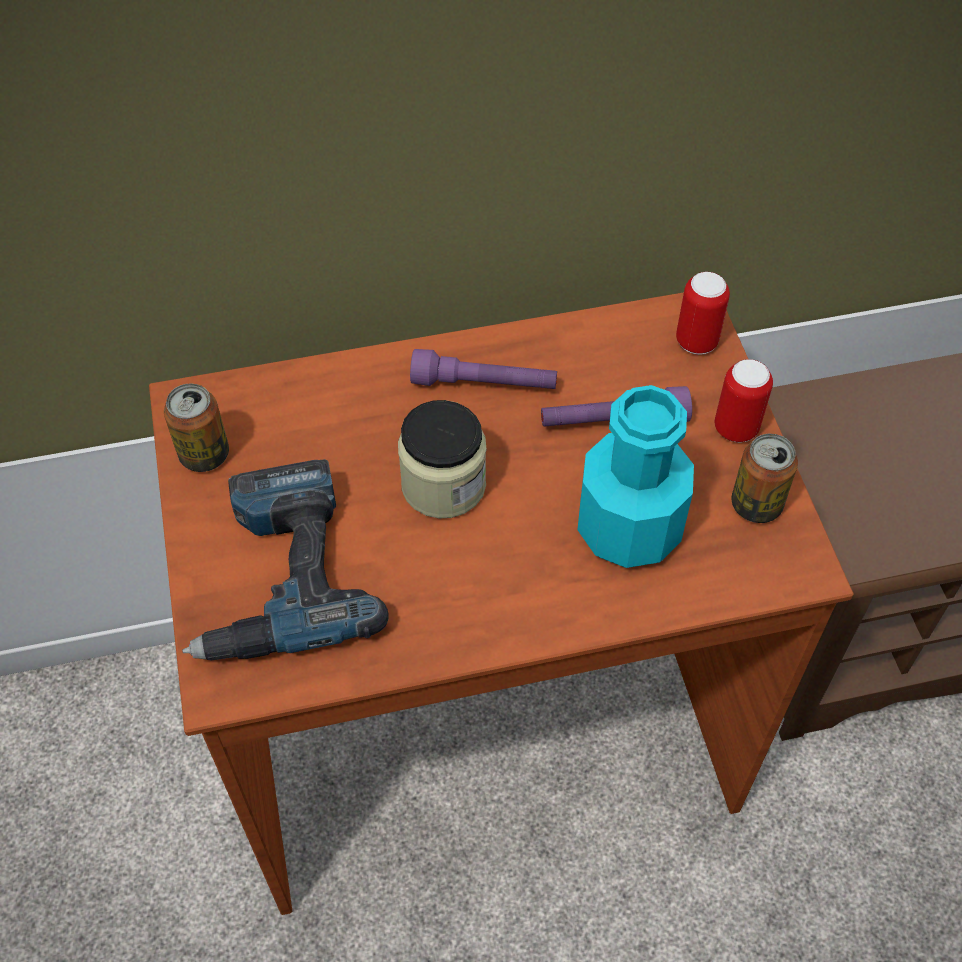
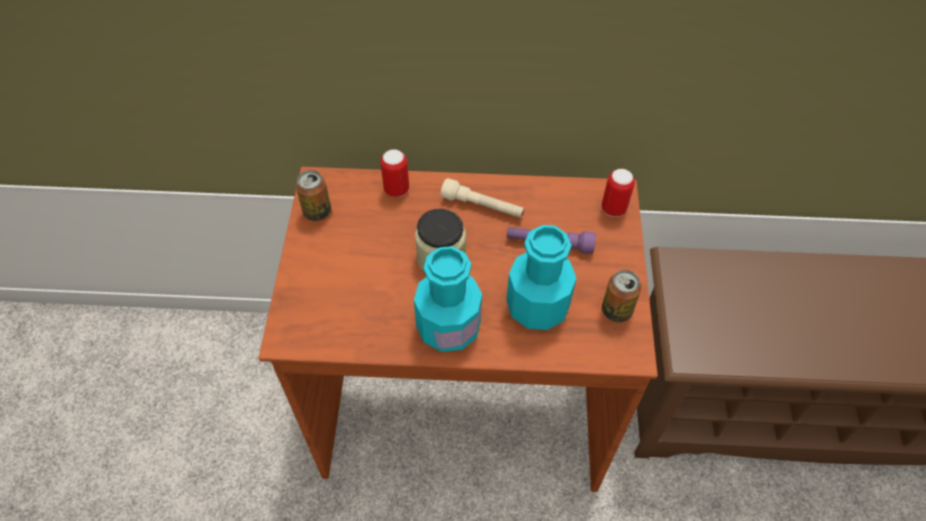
camera: 15 degrees right, 0 degrees up
(278, 576) = (335, 287): power drill -> none
(484, 384) = (482, 206): purple flashlight -> beige flashlight
(495, 598) = (448, 327): none -> turquoise bottle
(736, 428) = (619, 264): can -> can (396, 189)

